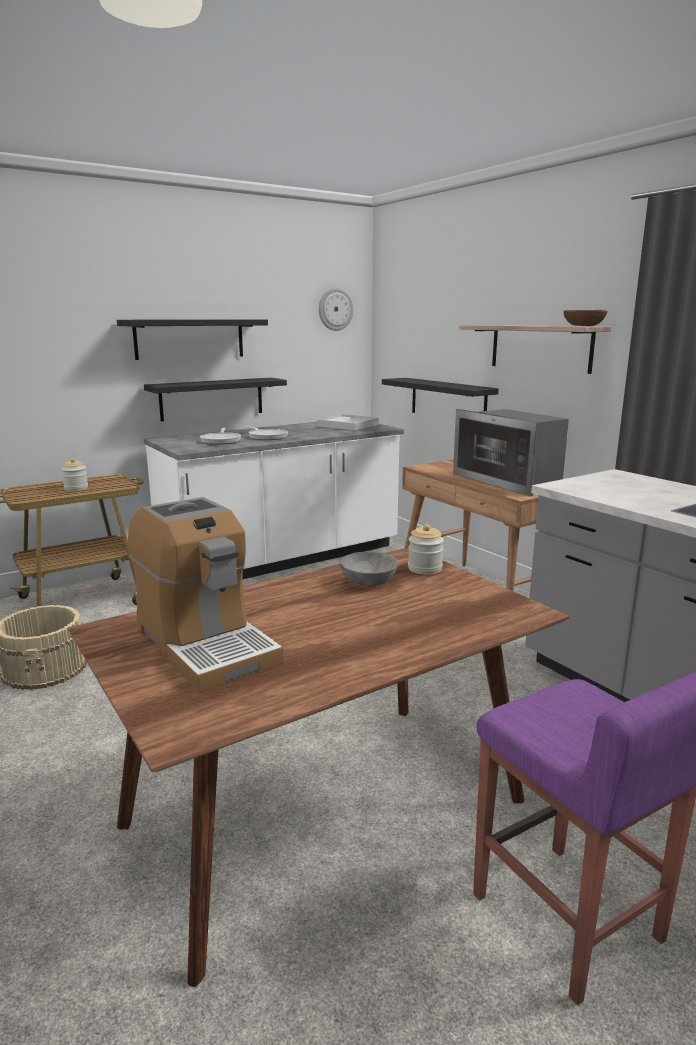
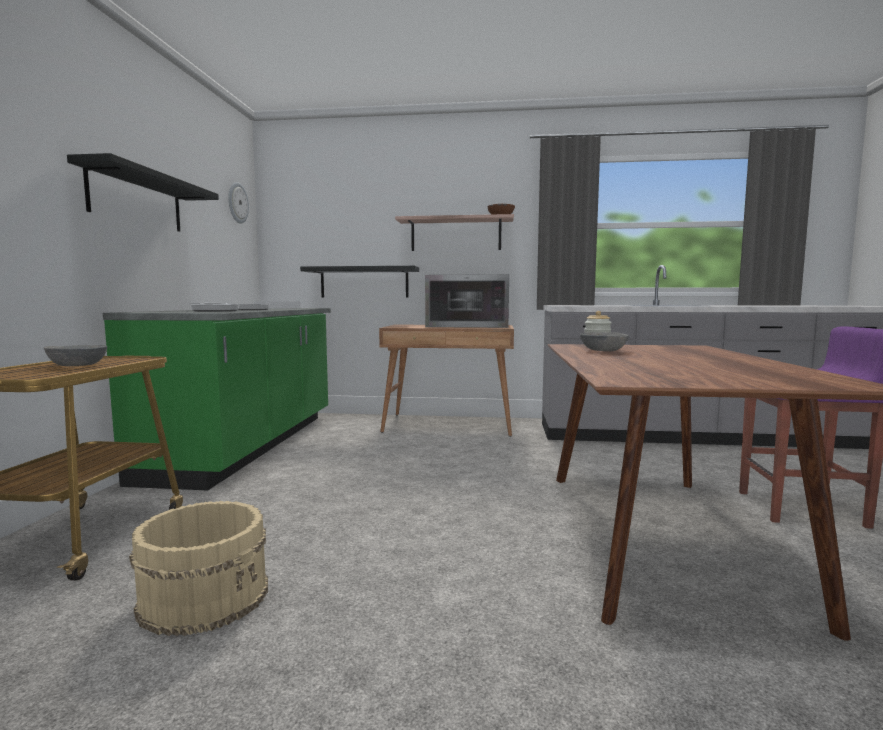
camera: 50 degrees left, 10 degrees down
(76, 488) = (77, 366): jar -> grey bowl
(205, 644) = (686, 371): coffee machine -> none
(212, 398) = (157, 273): black shelf -> none
(283, 559) = (249, 445): white counter -> green counter

